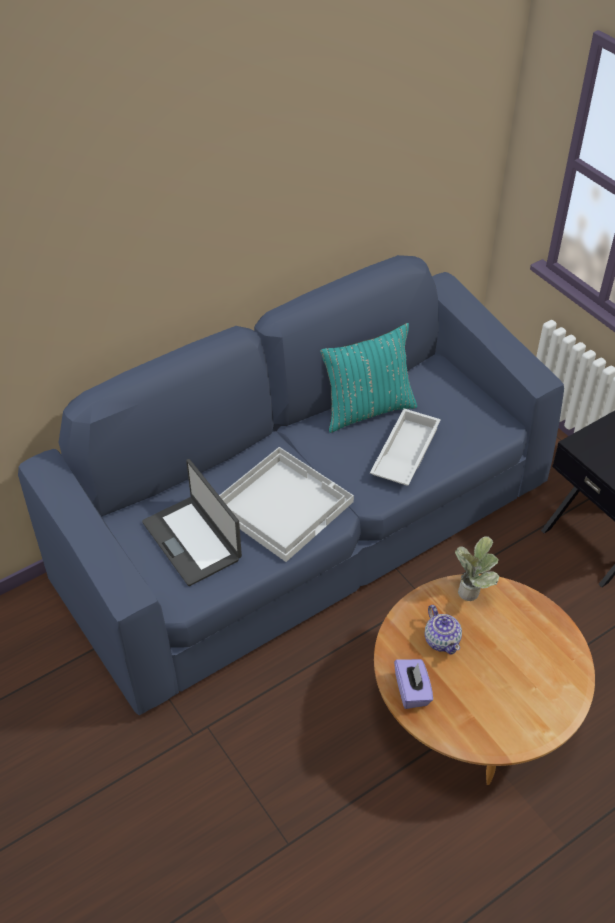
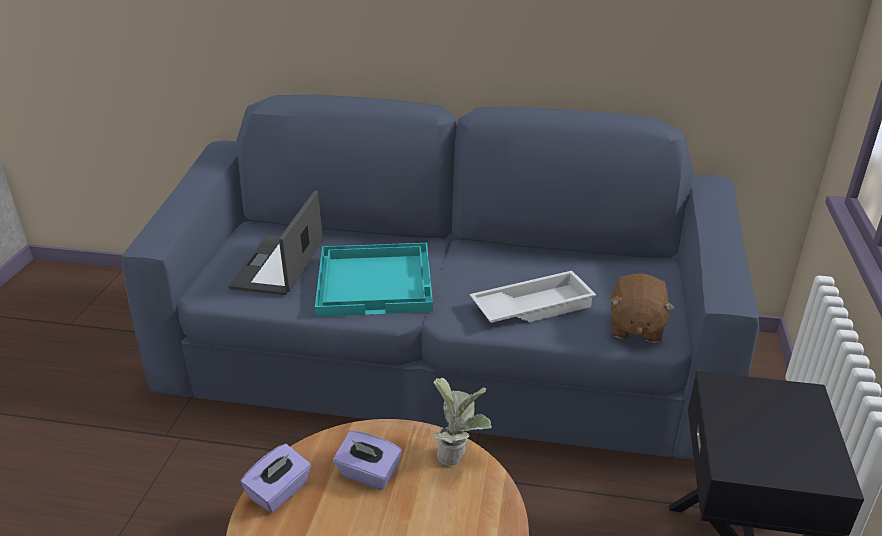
camera: 45 degrees right, 15 degrees down
(282, 504) = (376, 281): white tray -> turquoise tray
(367, 410) = (546, 264): turquoise pillow -> none
(442, 640) = (368, 474): teapot -> purple tissue box
(479, 428) = (635, 327): none -> brown plush toy

